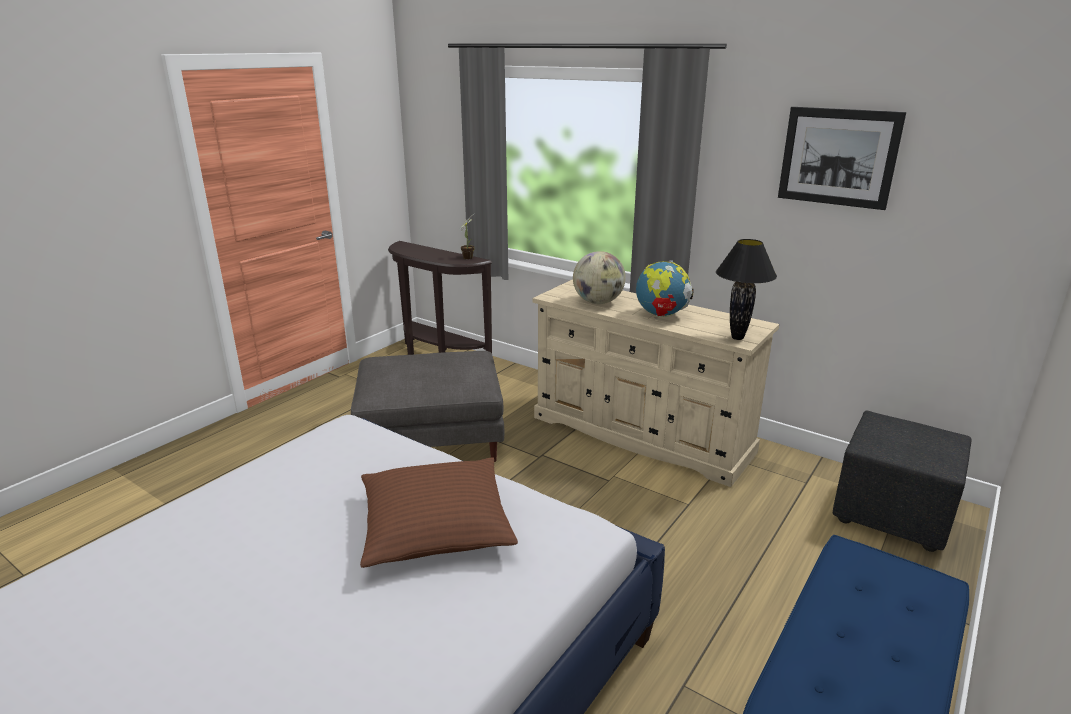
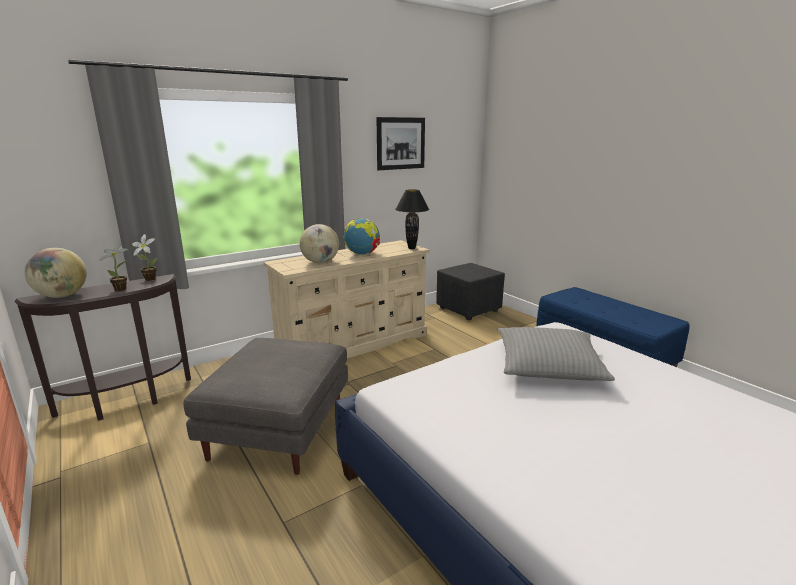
camera: 70 degrees left, 5 degrees down
(409, 248) = (62, 296): none -> globe
(435, 525) = (548, 365): brown pillow -> grey pillow
(436, 257) = (122, 289): none -> potted plant

